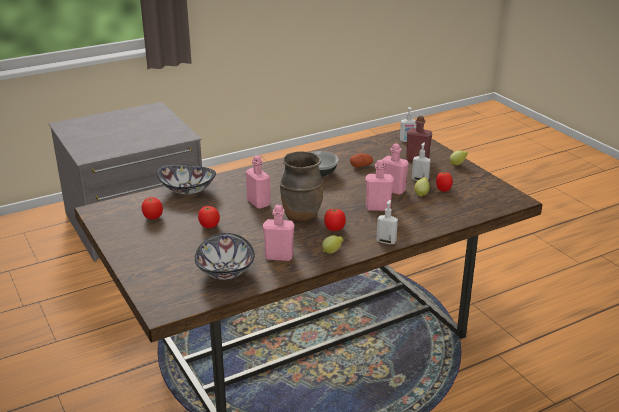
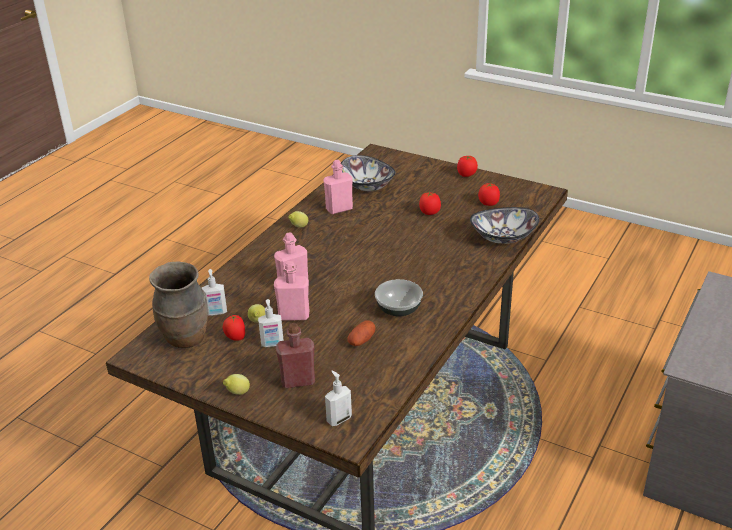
camera: 150 degrees right, 5 degrees up
(258, 203) = (417, 248): pink bottle -> none
(301, 216) = (360, 250): brown vase -> brown vase (186, 339)
(334, 228) = (316, 248): tomato -> tomato (466, 174)
(386, 241) = (258, 252): soap dispenser -> soap dispenser (216, 313)

